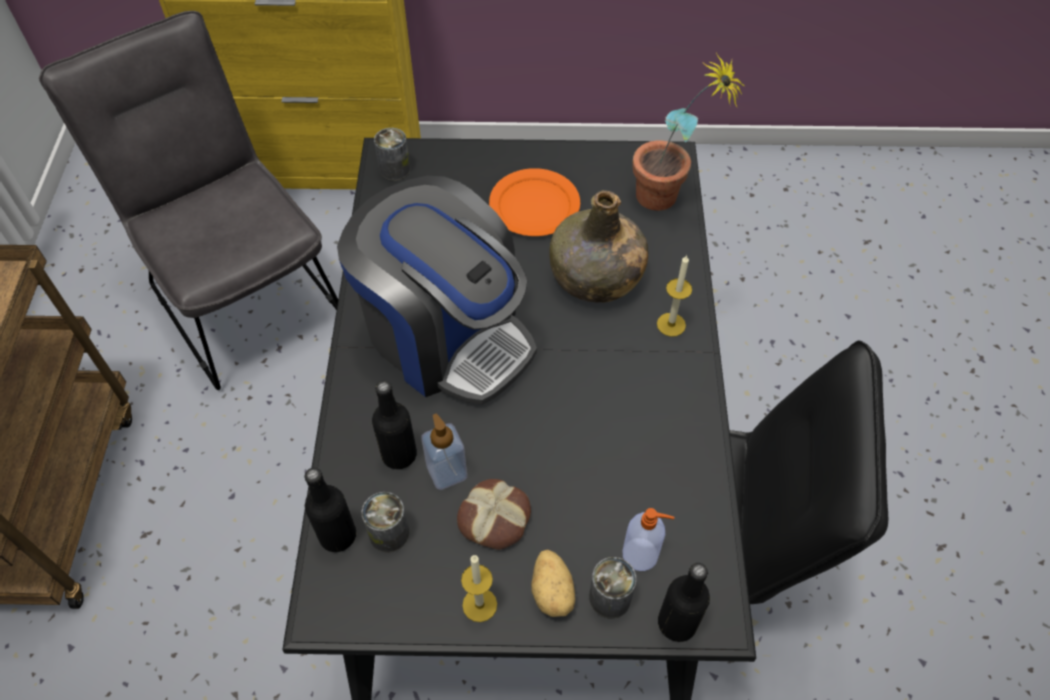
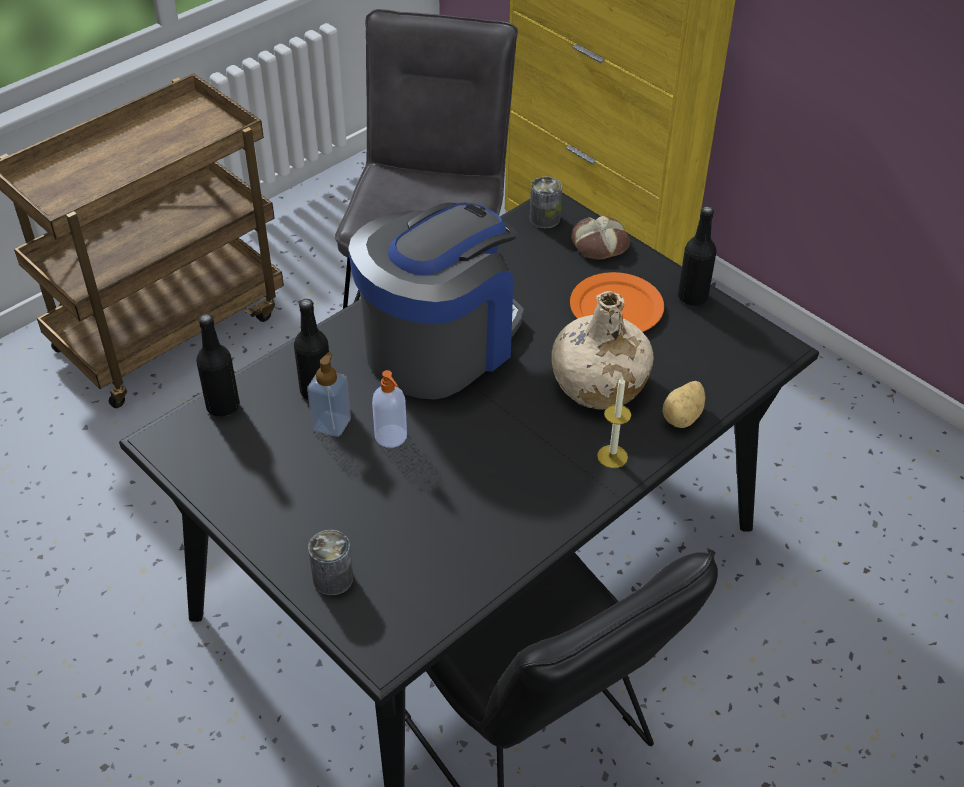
camera: 45 degrees right, 10 degrees down
(389, 533) = (252, 429): can -> none
(446, 335) = (440, 345): coffee machine -> coffee machine turned 135 degrees counterclockwise
(479, 605) = (251, 512): candle -> none
(495, 519) = (325, 474): bread -> bread (600, 245)
(553, 591) = (303, 544): potato -> potato (683, 417)
(595, 276) = (598, 385): green bottle -> beige bottle
(641, 554) = (388, 573): soap dispenser -> soap dispenser (391, 437)
(668, 200) = (732, 375): potted plant -> none
(677, 623) = (355, 631): black bottle -> black bottle (692, 297)

